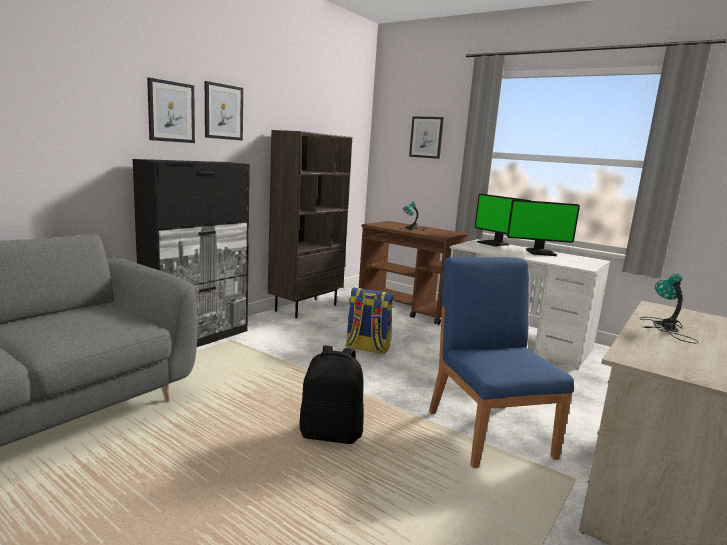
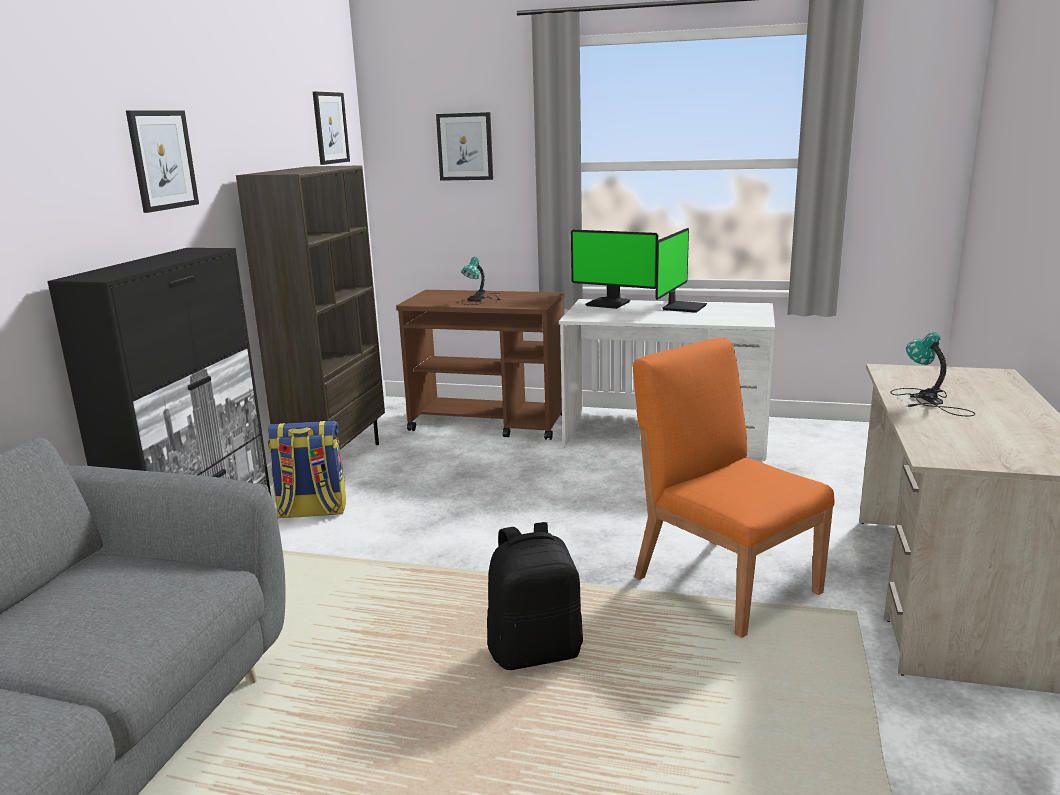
camera: 20 degrees left, 5 degrees up
(171, 112) = (87, 179): picture -> picture (330, 128)
(367, 348) = (481, 505): backpack -> backpack (312, 511)
(489, 432) = (725, 583): blue chair -> orange chair
(540, 252) = (682, 307): monitor -> monitor turned 45 degrees counterclockwise

